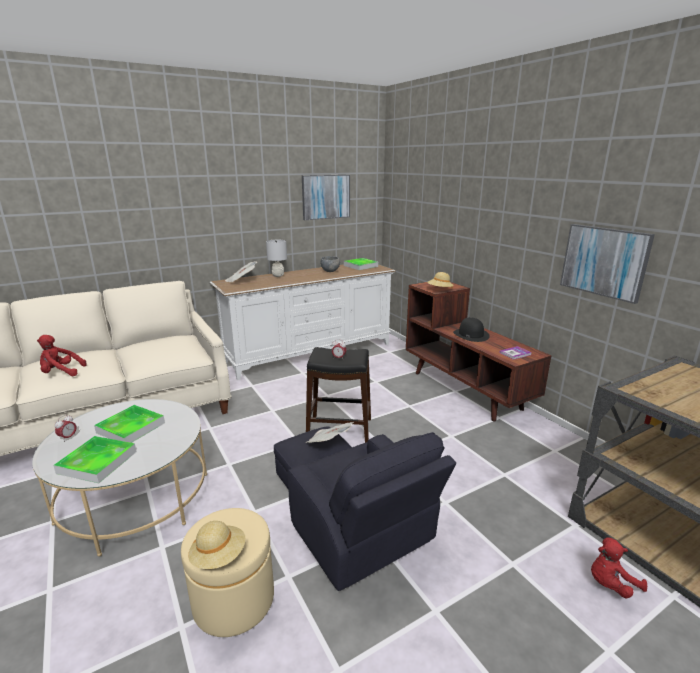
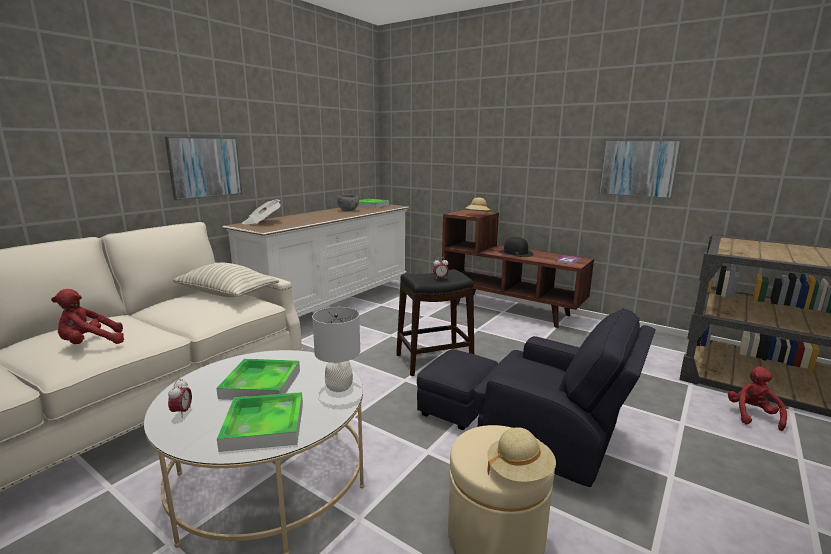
camera: 25 degrees left, 5 degrees down
(180, 343) = (226, 294): none -> pillow
(278, 276) = (298, 216): grey table lamp -> grey table lamp (339, 387)
(325, 197) = (332, 132): picture -> picture (205, 167)
(329, 443) = (477, 359): newspaper -> none
(610, 584) = (752, 415): red plush toy -> red plush toy turned 150 degrees clockwise

